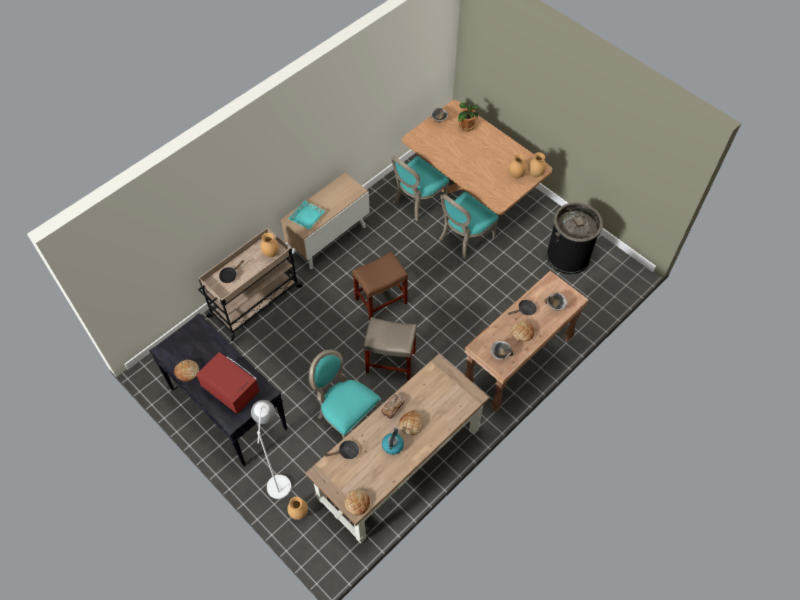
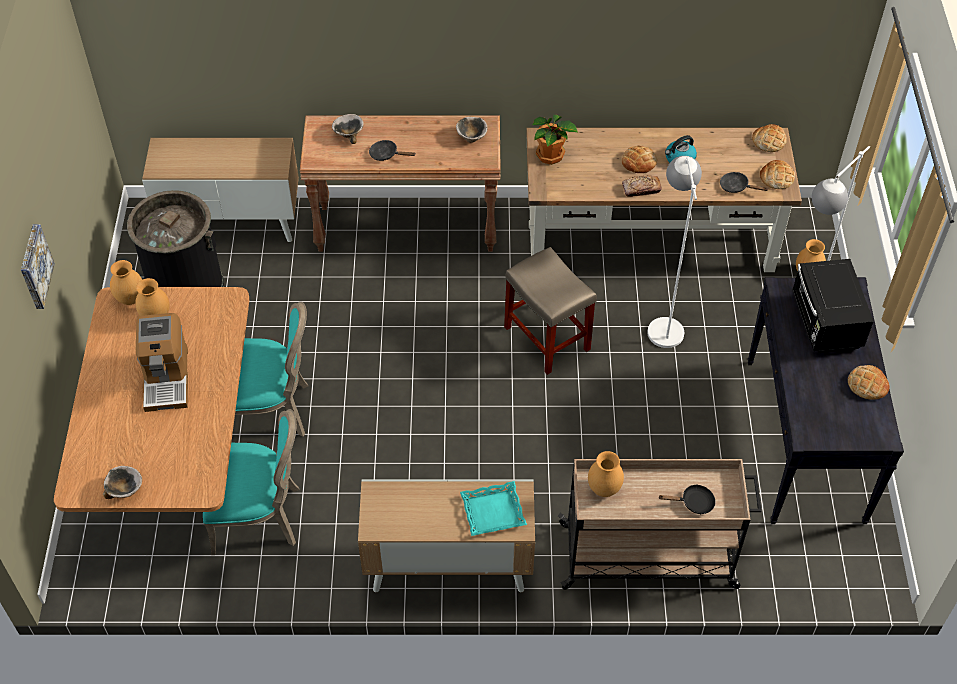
camera: 135 degrees left, 5 degrees down
(231, 390) = (825, 323): red microwave -> black microwave
(346, 417) = (663, 323): turquoise chair -> white floor lamp
(380, 301) = (478, 417): brown stool -> none
(466, 126) = (107, 443): potted plant -> potted plant (551, 156)
(479, 159) = (166, 378): none -> coffee machine
(522, 332) = (419, 138): bread -> bread (776, 177)
(550, 108) = (34, 266): none -> picture
(593, 298) = (232, 222): none -> cabinet

